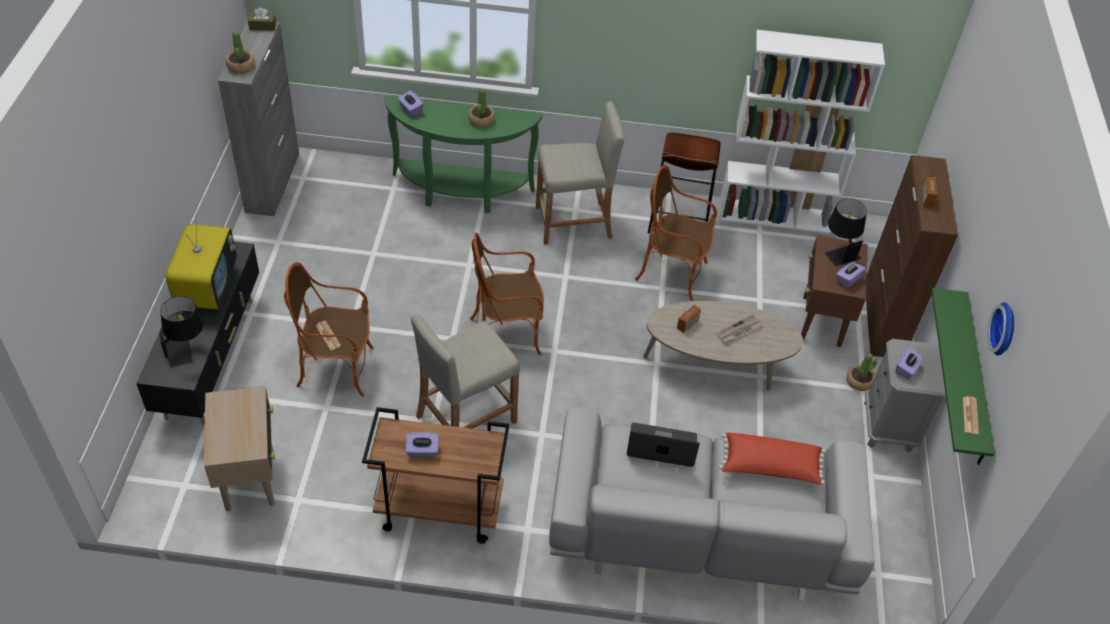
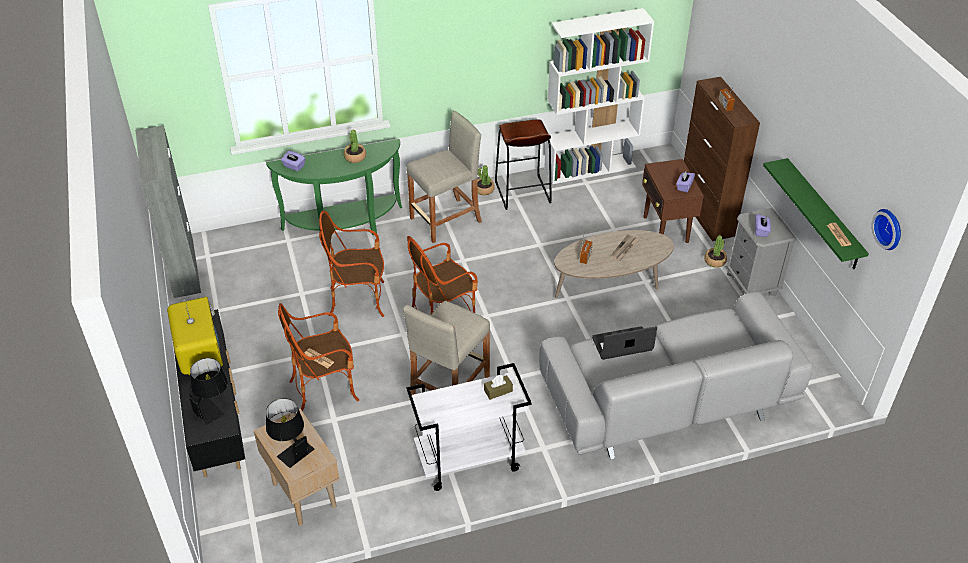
camera: 20 degrees left, 5 degrees down
(241, 66) = (153, 167): potted plant -> potted plant (484, 190)
(262, 26) = (151, 132): brown tissue box -> brown tissue box (498, 391)
(422, 451) = (458, 407): purple tissue box -> none
(438, 511) = (468, 461): brown cart -> white cart
(672, 273) = (540, 232): armchair -> armchair (358, 299)
(770, 467) = (704, 331): red pillow -> none
(839, 250) = (666, 169): black table lamp -> black table lamp (290, 448)
(1006, 329) = (841, 165): wall clock -> wall clock (889, 228)

